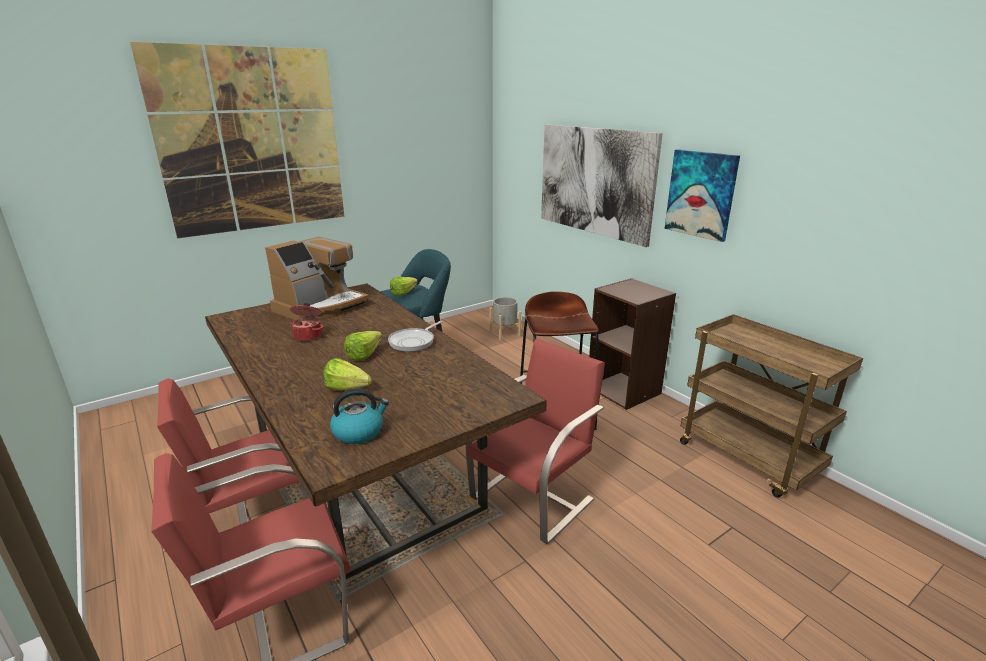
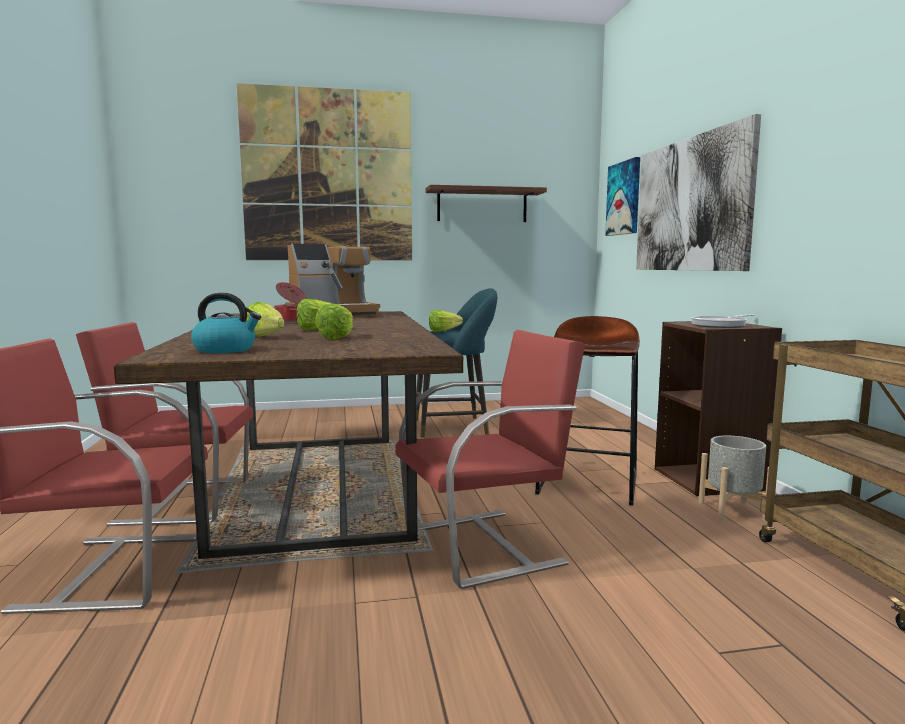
camera: 25 degrees right, 15 degrees down
(401, 158) = (482, 205): none -> shelf
(409, 375) = (340, 337): none -> lettuce
(414, 342) = (383, 328): frying pan -> frying pan (721, 325)
(504, 333) = (584, 416): grey planter -> grey planter (732, 511)
(701, 194) = (809, 177): picture -> picture (624, 198)

